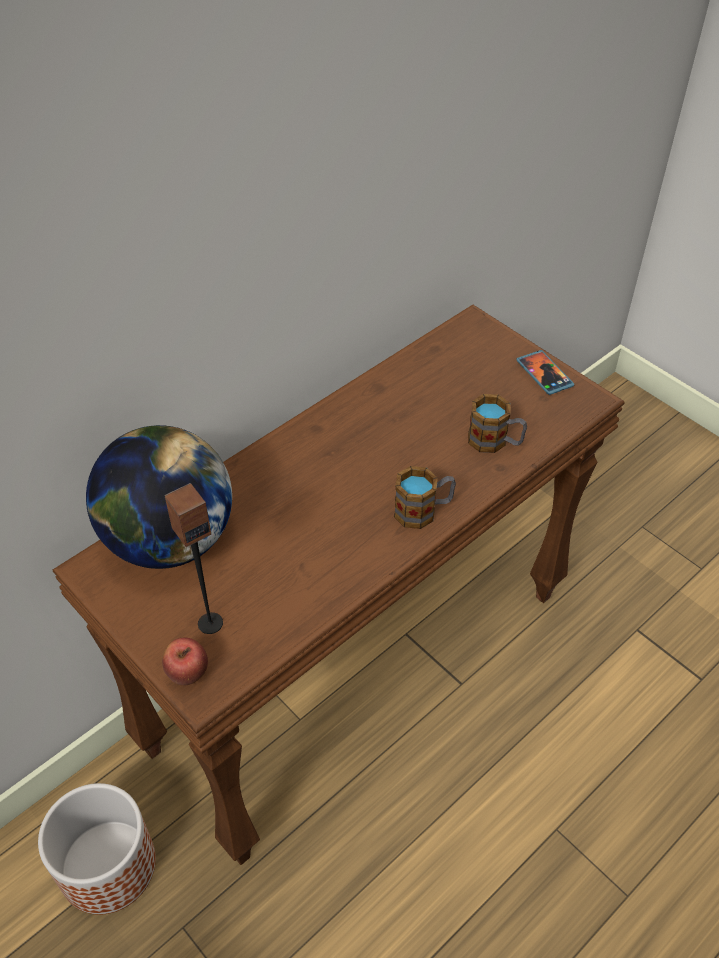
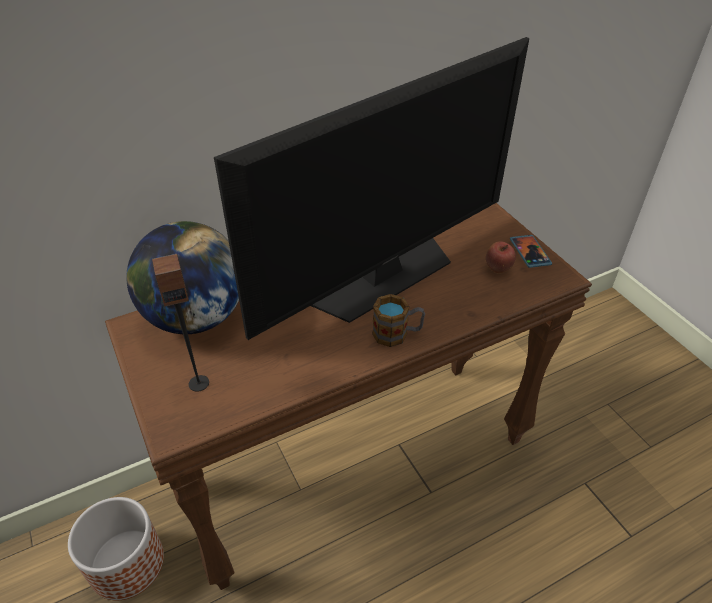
camera: 15 degrees right, 5 degrees down
(188, 674) = (165, 417): apple -> apple (497, 269)
(381, 439) = (383, 276): none -> television
(495, 441) = (473, 294): mug -> none

